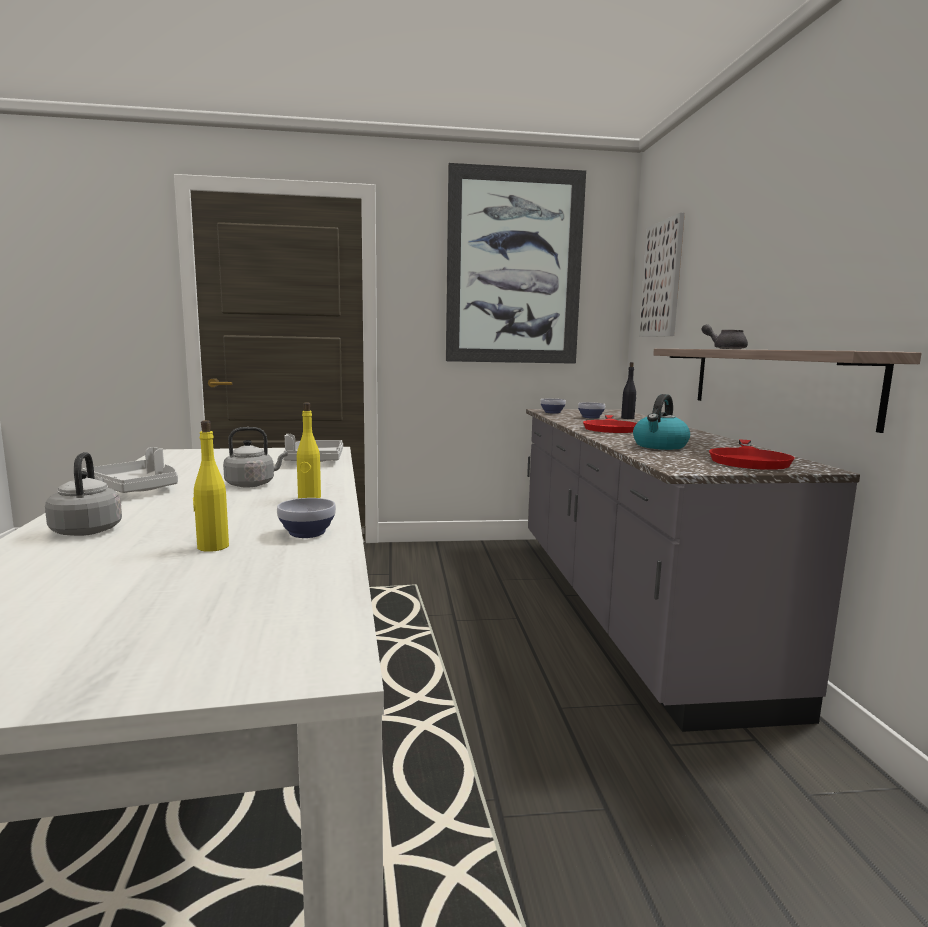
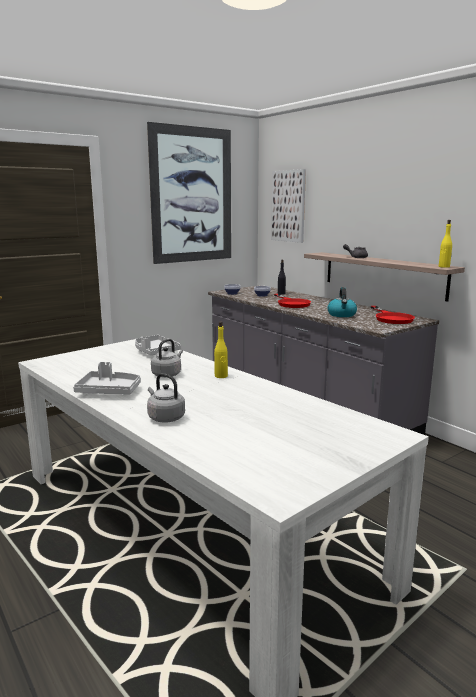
camera: 30 degrees left, 5 degrees up
(212, 547) = (250, 410): yellow bottle -> yellow bottle (444, 267)
(309, 533) = (271, 393): bowl -> none

